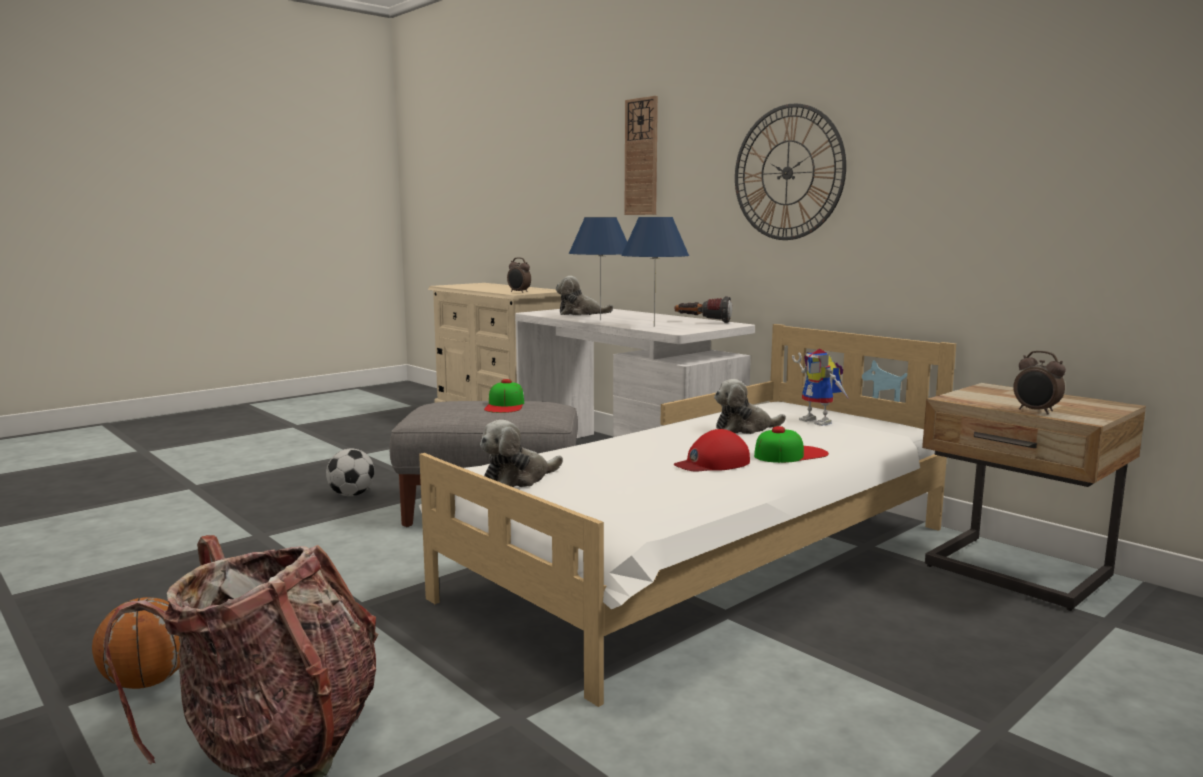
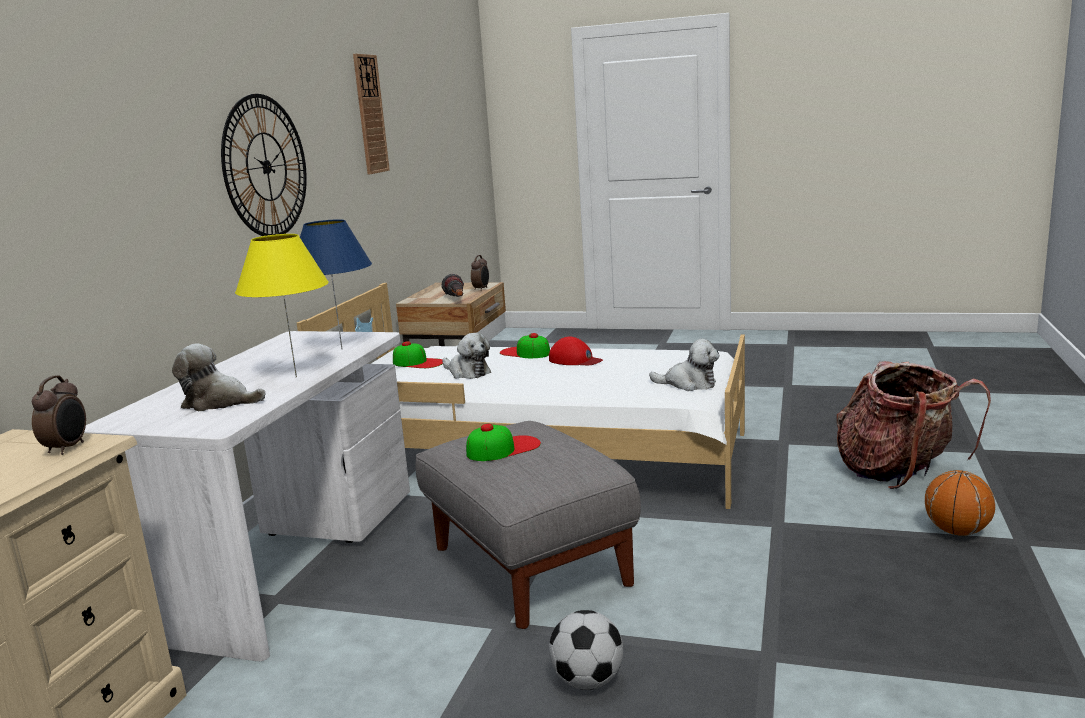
camera: 120 degrees left, 5 degrees up
(580, 313) = (218, 402): plush toy -> plush toy turned 135 degrees clockwise
(600, 320) = (296, 377): blue table lamp -> yellow table lamp
(641, 157) = (93, 154): wall clock -> wall clock (370, 114)
(702, 322) = (282, 345): flashlight -> flashlight (456, 300)
(820, 421) = (418, 362): toy robot -> cap

